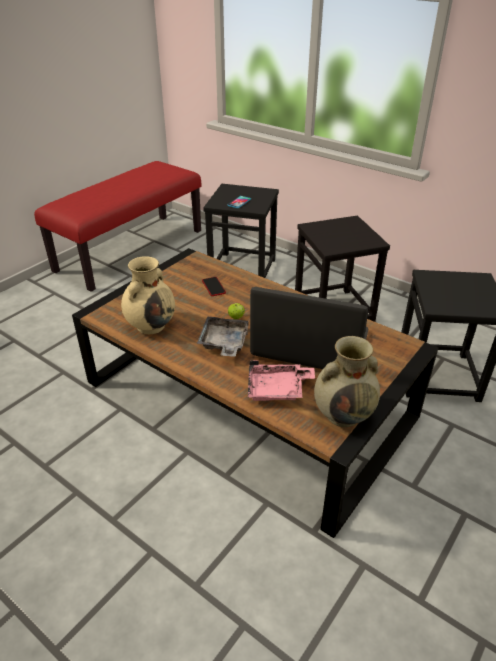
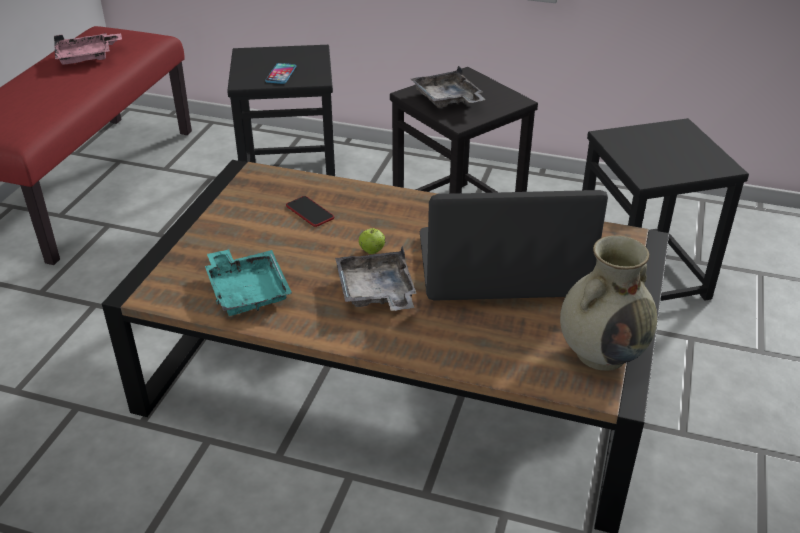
camera: 20 degrees left, 0 degrees up
(151, 325) = (247, 291): beige vase -> turquoise tray
(277, 389) = (494, 341): pink tray -> pink tray (87, 57)
(331, 234) = (447, 99): none -> grey tray

